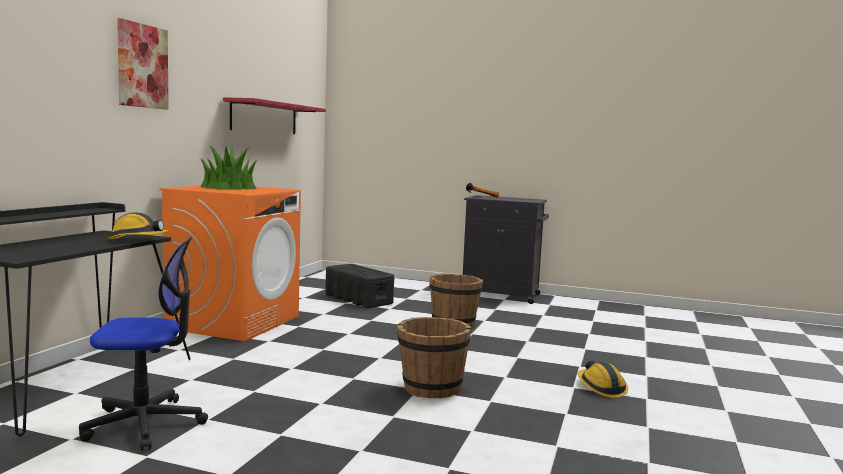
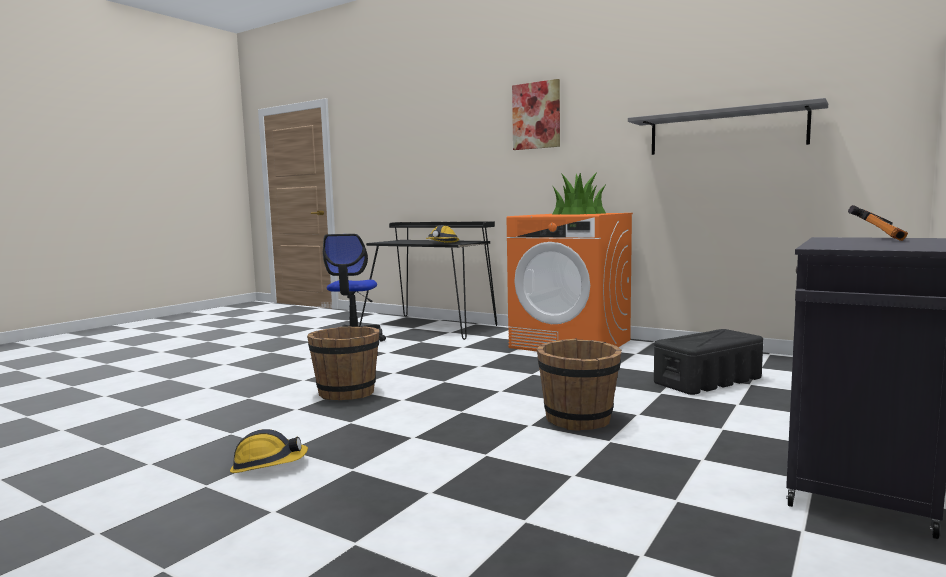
camera: 105 degrees right, 0 degrees up
(264, 117) = (726, 131): red shelf -> grey shelf

